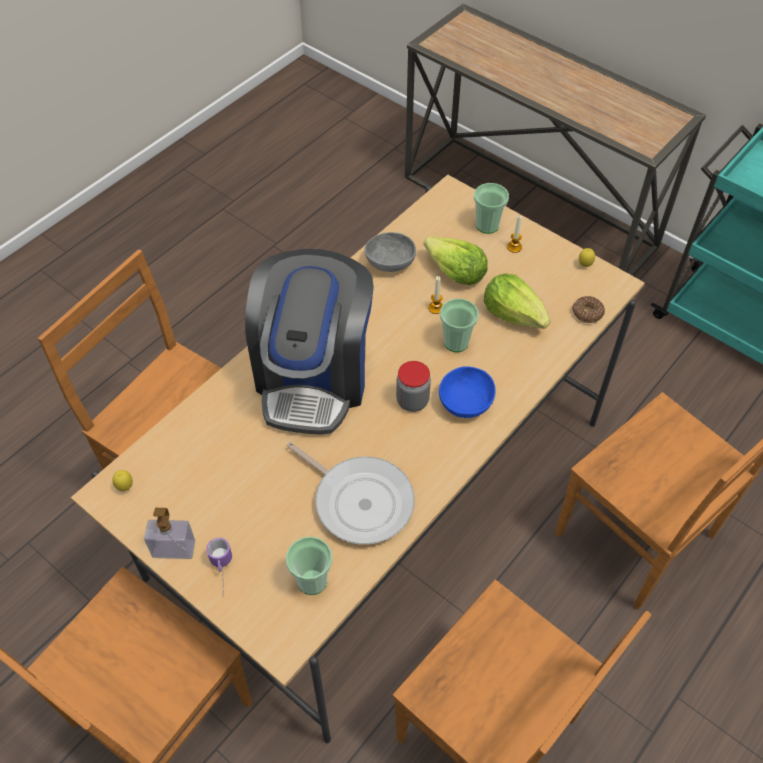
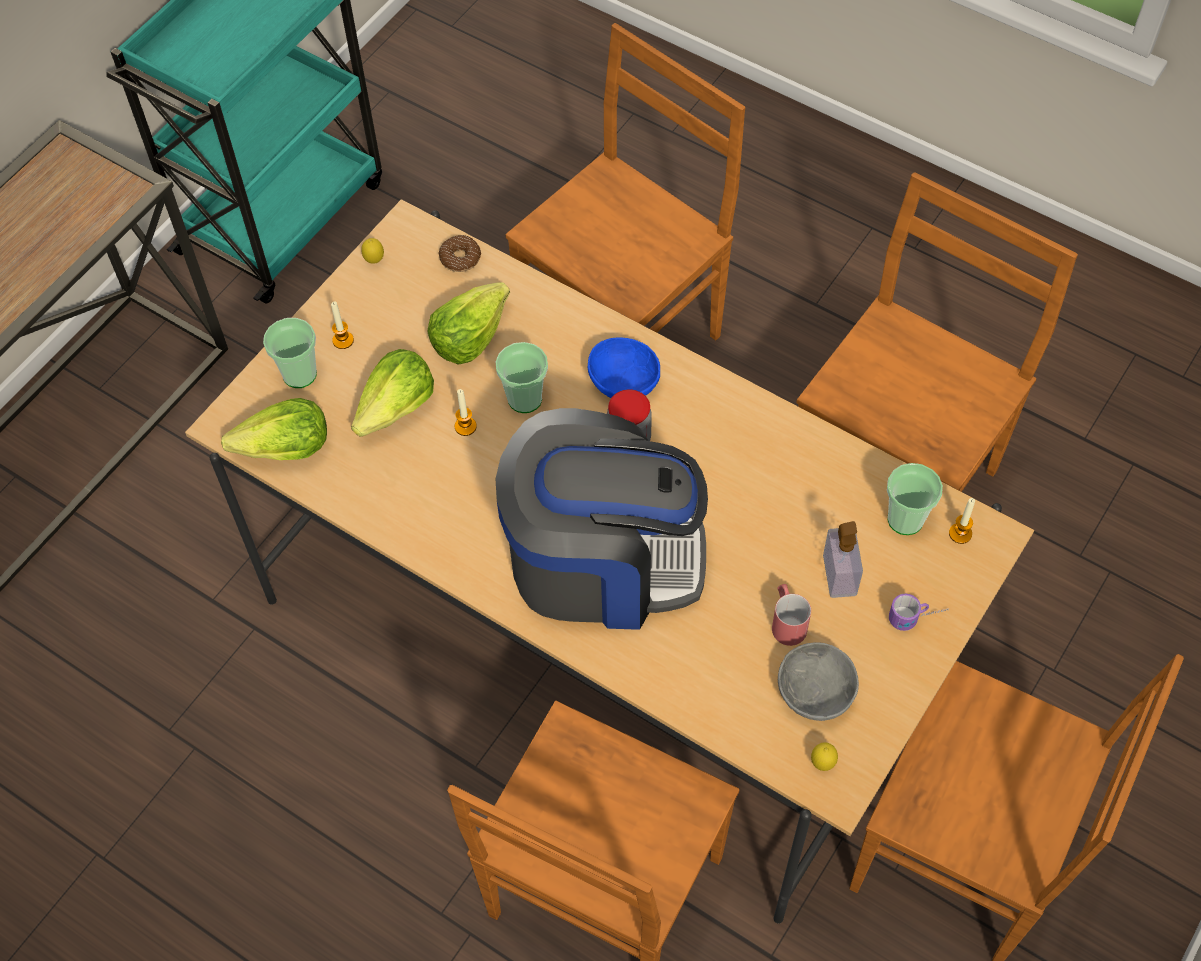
camera: 95 degrees left, 5 degrees up
(174, 549) = (898, 681): soap dispenser -> soap dispenser (839, 575)
(241, 482) = (786, 621): none -> red mug
(291, 621) = (960, 533): none -> candle
(359, 500) = (787, 483): frying pan -> none
(389, 262) = (380, 491): grey bowl -> grey bowl (814, 694)
(428, 218) = (285, 449): none -> lettuce

